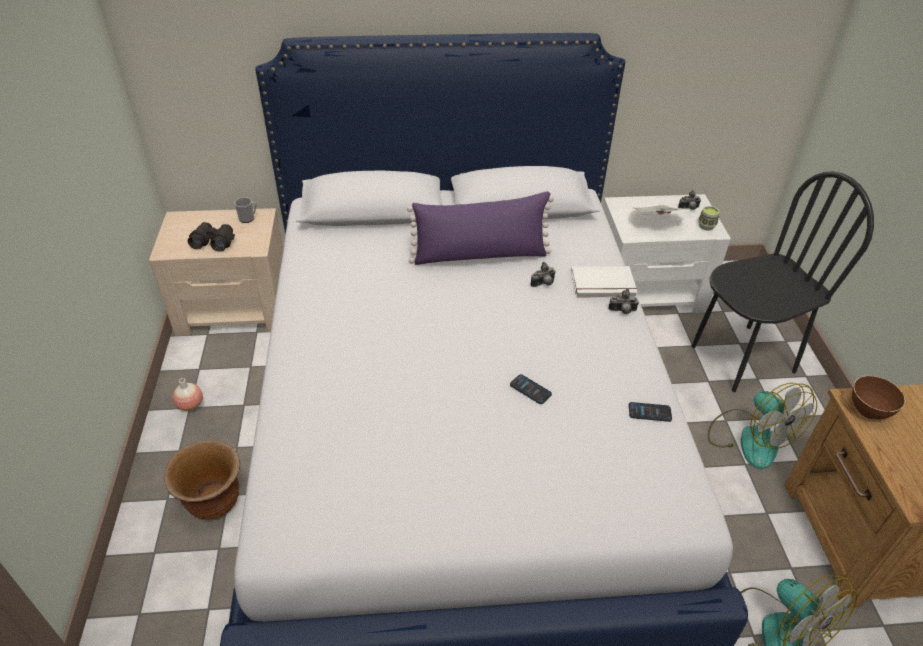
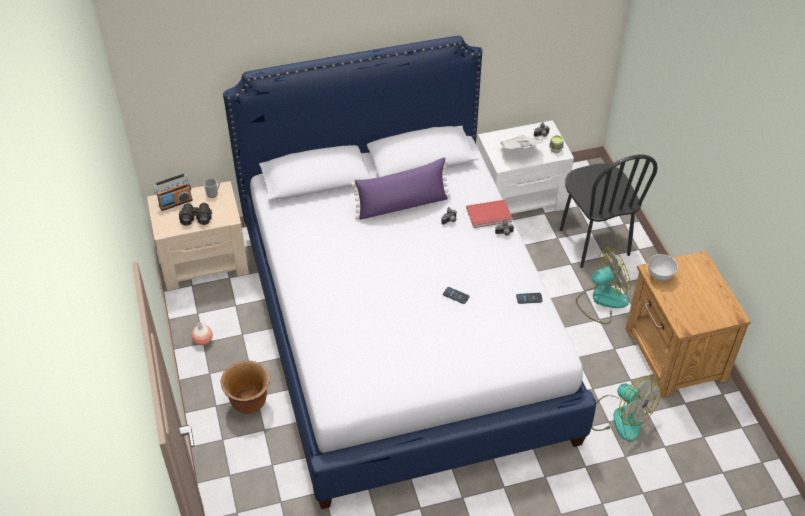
camera: 10 degrees left, 5 degrees up
(197, 222) = (175, 202): none -> radio
(603, 285) = (489, 216): white book -> red book
(742, 358) = (593, 242): black chair -> black chair turned 105 degrees clockwise
(750, 438) = (601, 300): fan -> fan turned 75 degrees counterclockwise
(868, 410) = (660, 275): brown bowl -> grey bowl

